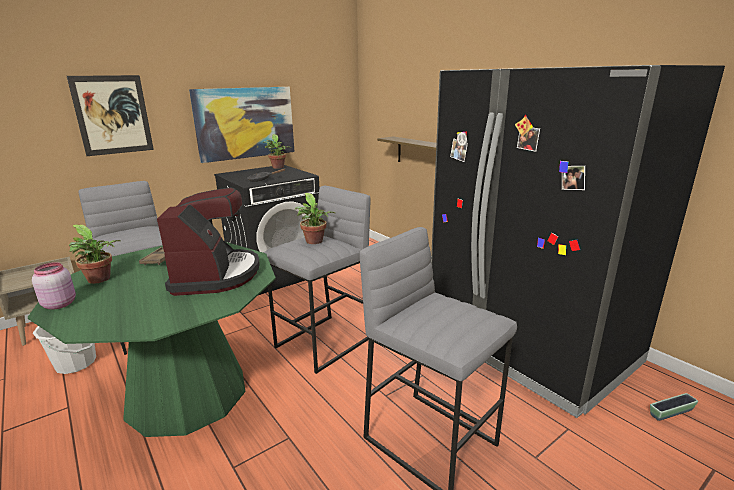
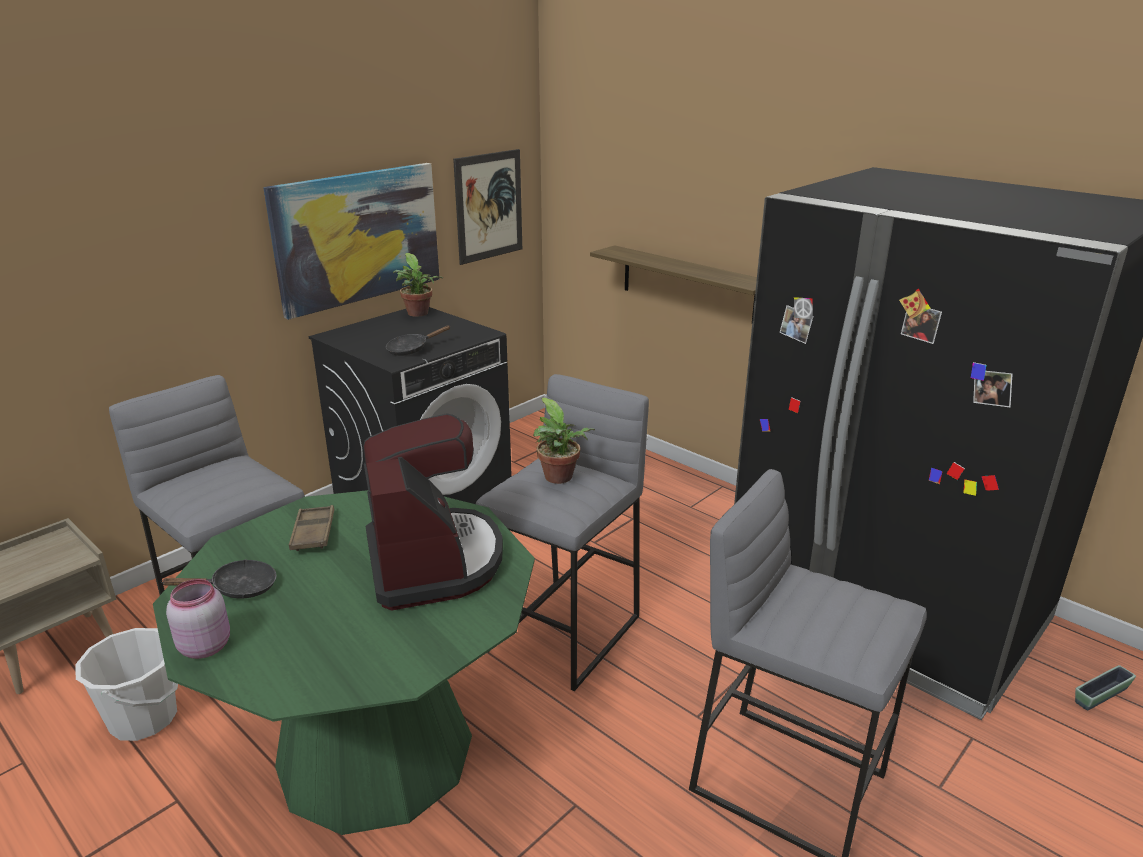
camera: 10 degrees left, 5 degrees up
(100, 280) = (238, 588): potted plant -> black frying pan
(113, 115) = (134, 250): picture -> picture (489, 206)

